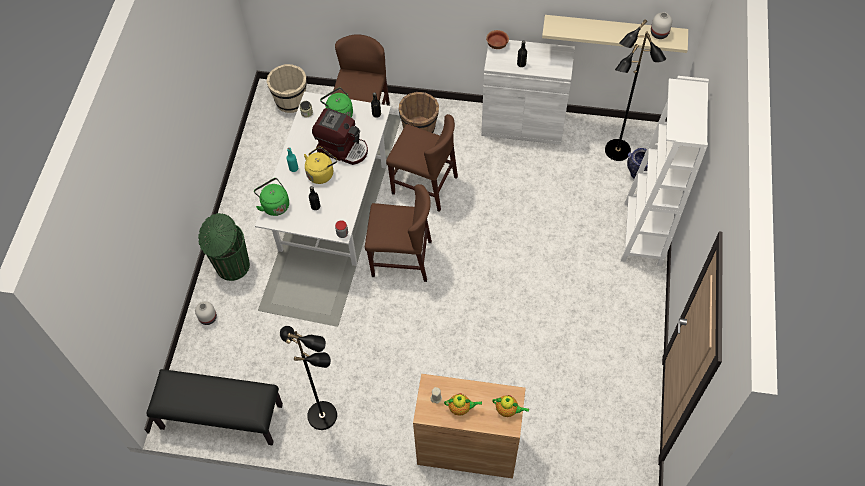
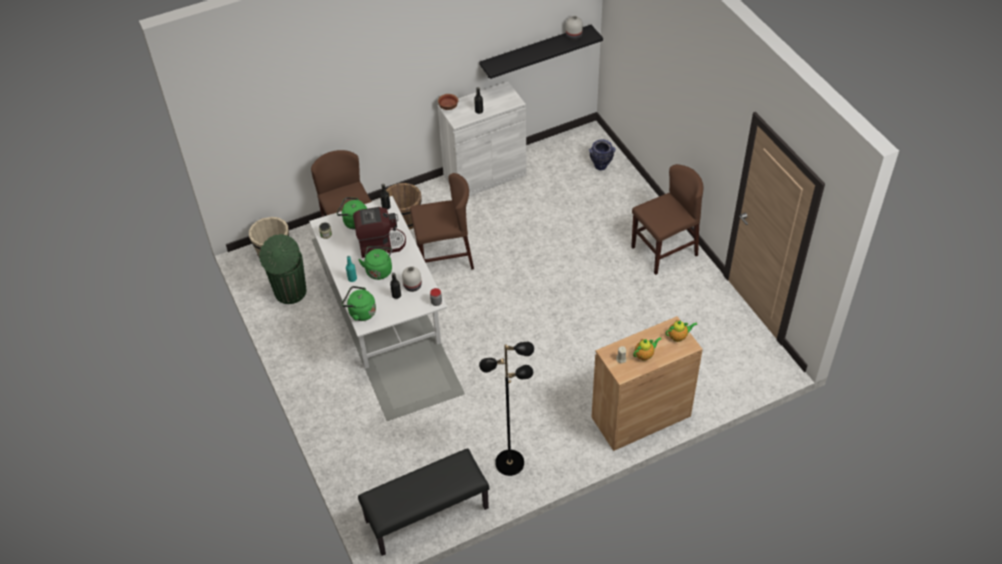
camera: 35 degrees left, 10 degrees down
(207, 318) = (348, 451): white vase -> white vase (412, 286)
(231, 266) = (334, 402): green trash can -> green trash can (290, 292)
(321, 173) = (379, 270): yellow kettle -> green kettle
(401, 259) = (473, 318): brown chair -> brown chair (664, 251)
(614, 30) = (536, 52): beige shelf -> black shelf
(617, 151) = (572, 158): black floor lamp -> none
(643, 234) = (639, 203): white bookcase -> none

